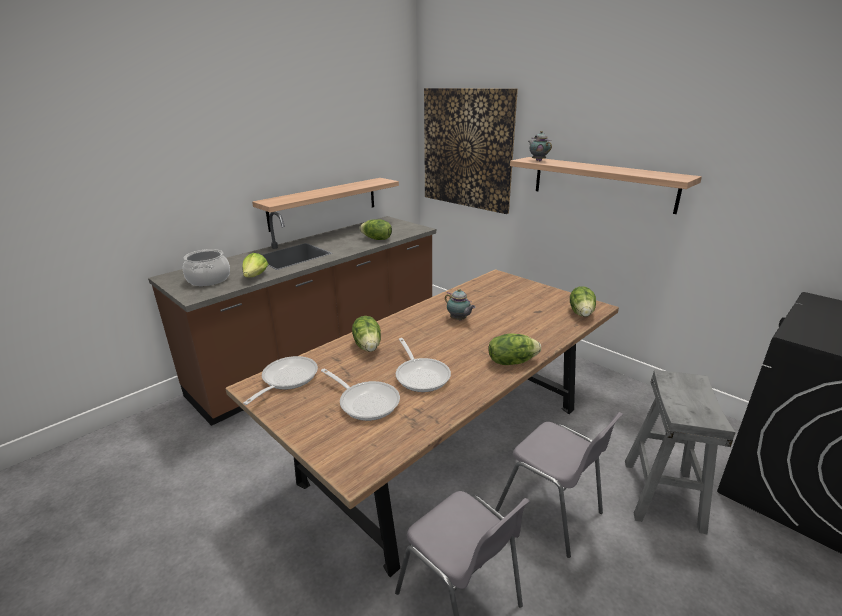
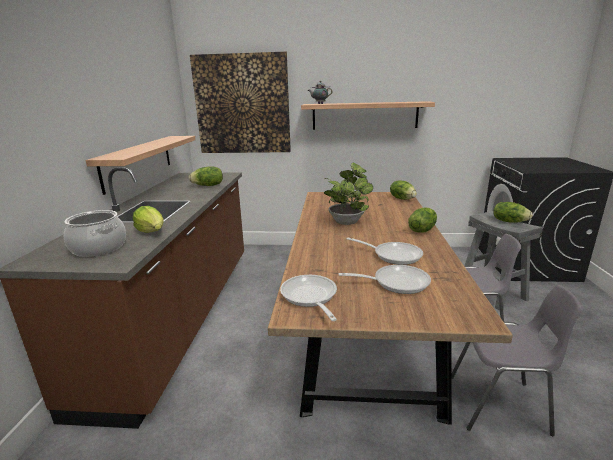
camera: 40 degrees left, 5 degrees down
(368, 346) = (322, 254): lettuce -> lettuce (509, 221)
(459, 320) = (347, 221): teapot -> potted plant

